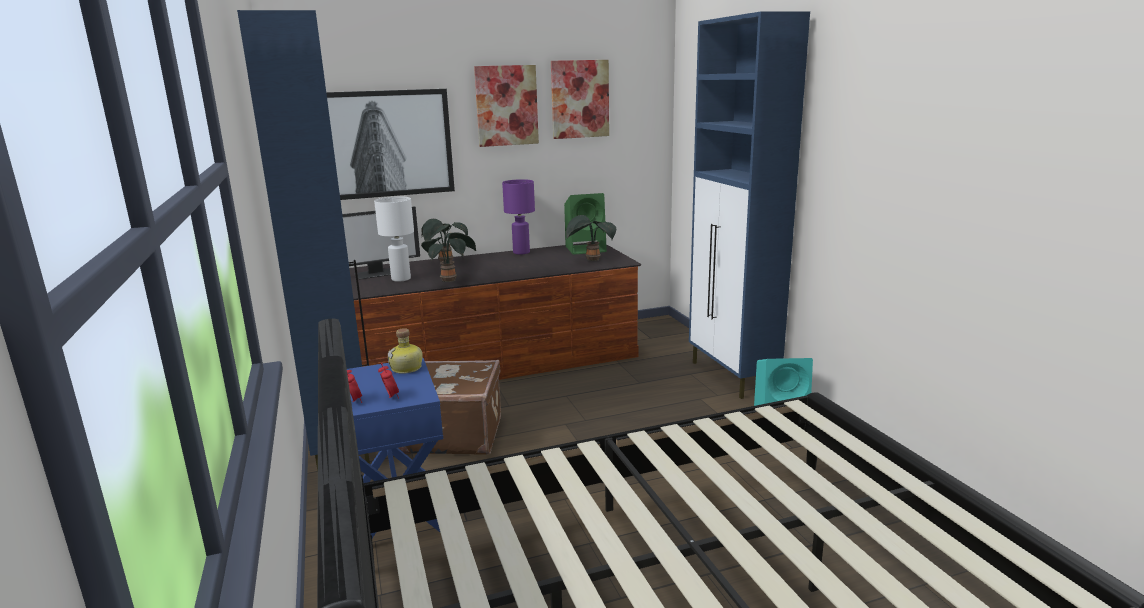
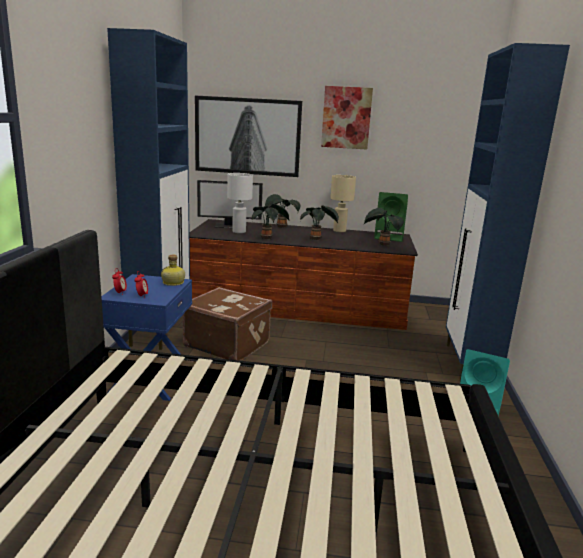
camera: 25 degrees right, 0 degrees up
(511, 269) = (317, 239): none -> potted plant
(522, 252) = (340, 231): purple table lamp -> beige table lamp
(580, 99) = (407, 118): picture -> none

